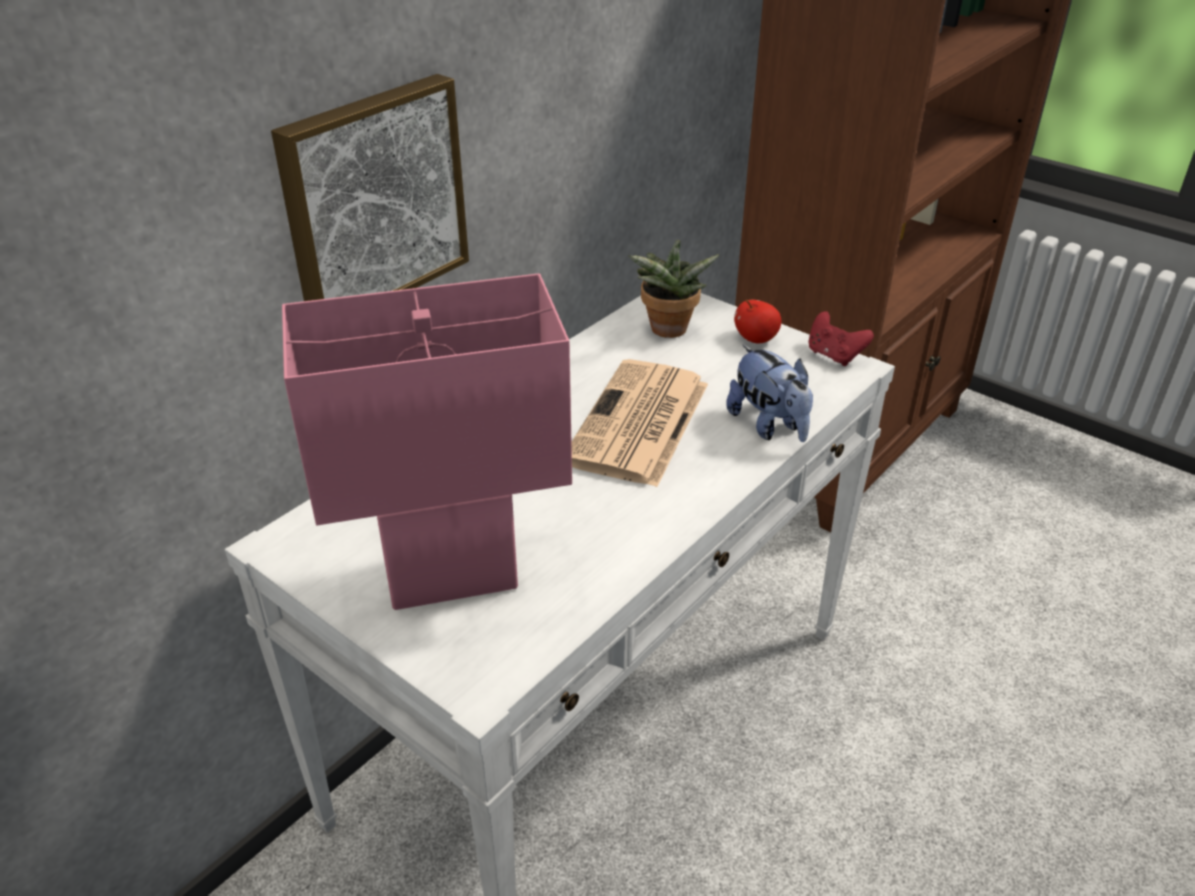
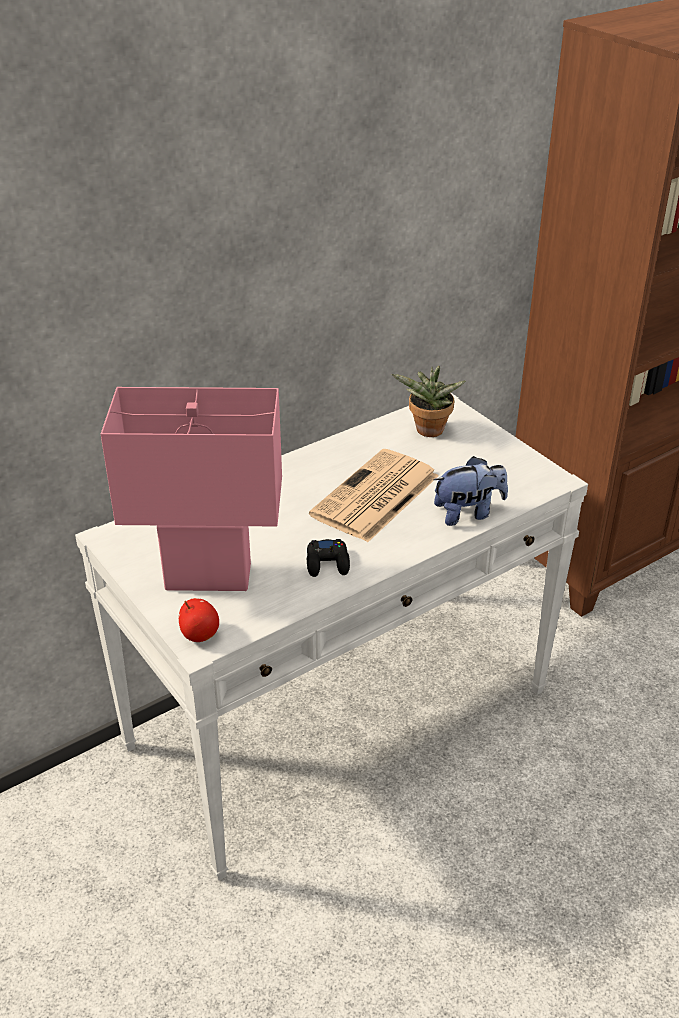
camera: 15 degrees right, 0 degrees up
(372, 199) = (201, 320): picture -> none
(615, 525) = (328, 563): none -> black game controller
(756, 339) = (491, 447): apple -> apple (200, 634)
(769, 426) = (468, 513): plush toy -> plush toy turned 90 degrees counterclockwise
(834, 356) = (544, 469): red game controller -> none

